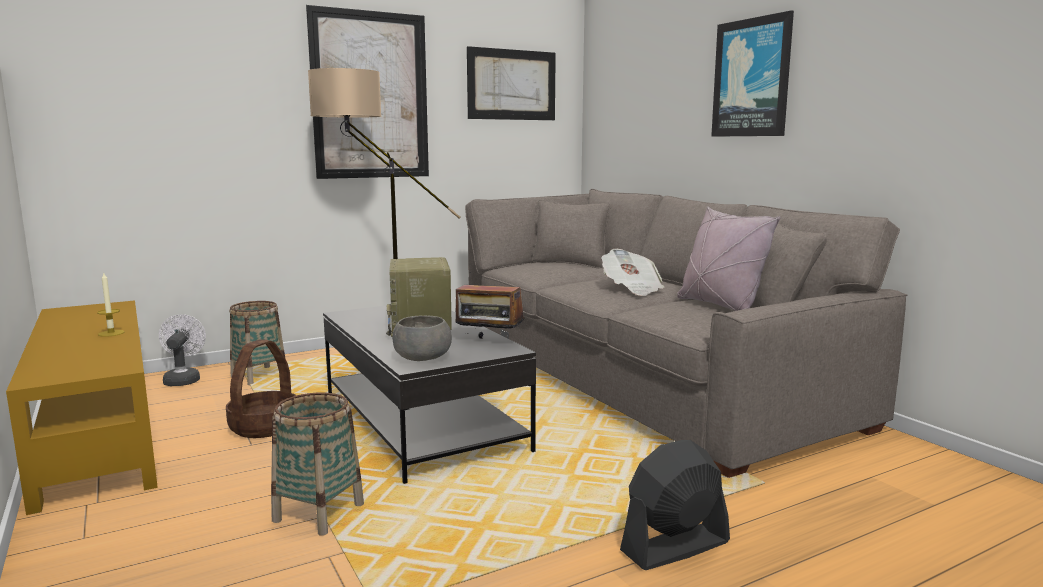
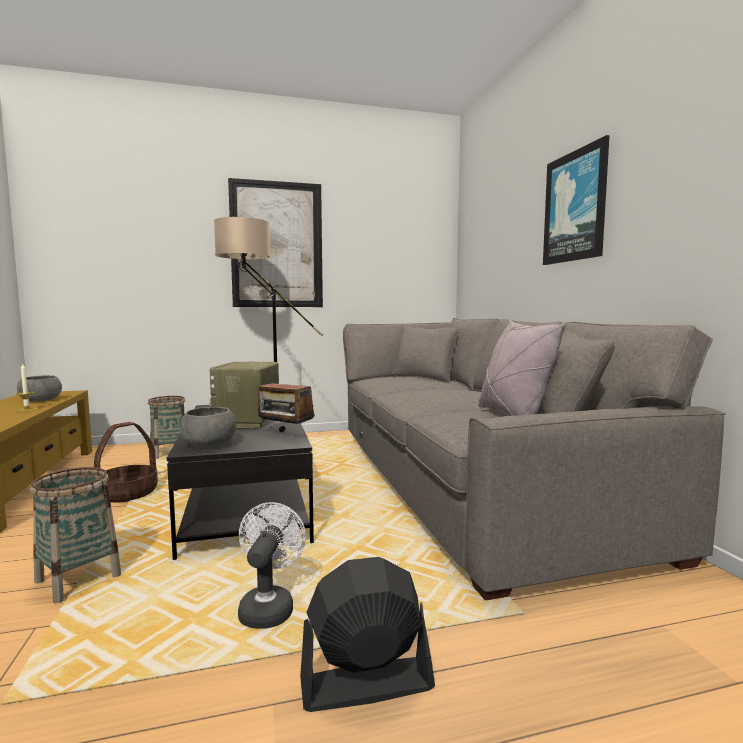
camera: 15 degrees right, 5 degrees down
(100, 319) = (40, 400): none -> grey bowl
(183, 379) = (118, 451): white fan -> white fan (268, 607)
(512, 85) = (394, 237): picture -> none
(631, 289) = (447, 398): newspaper -> none

